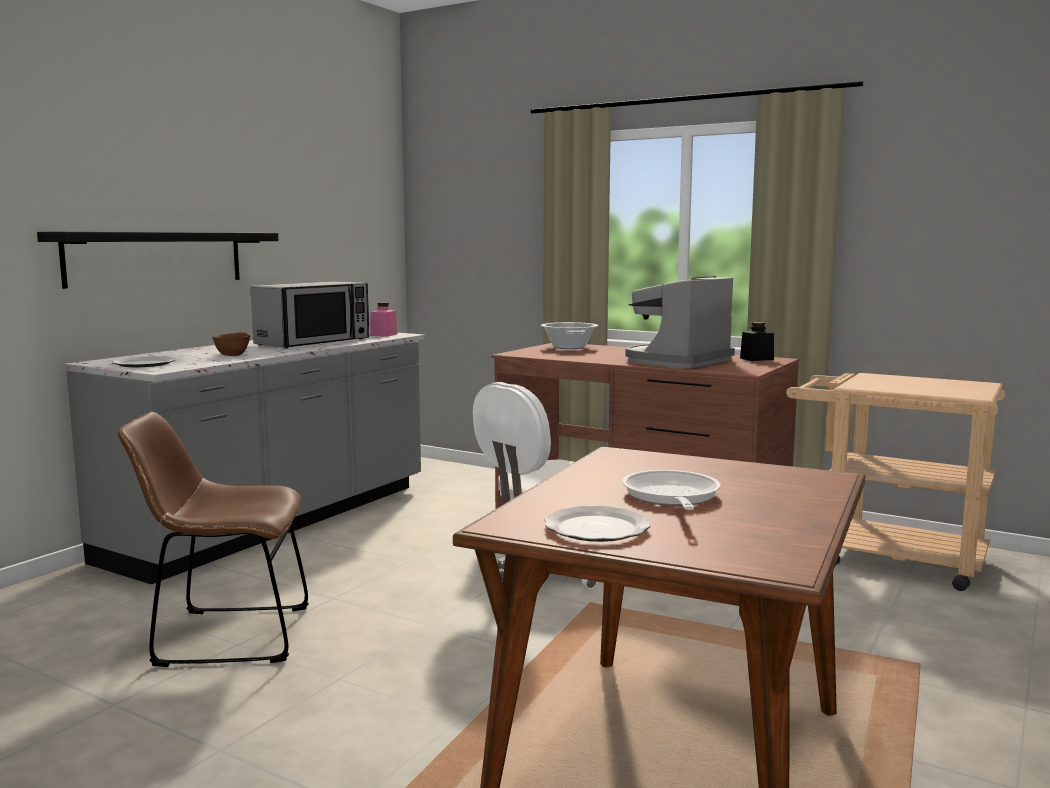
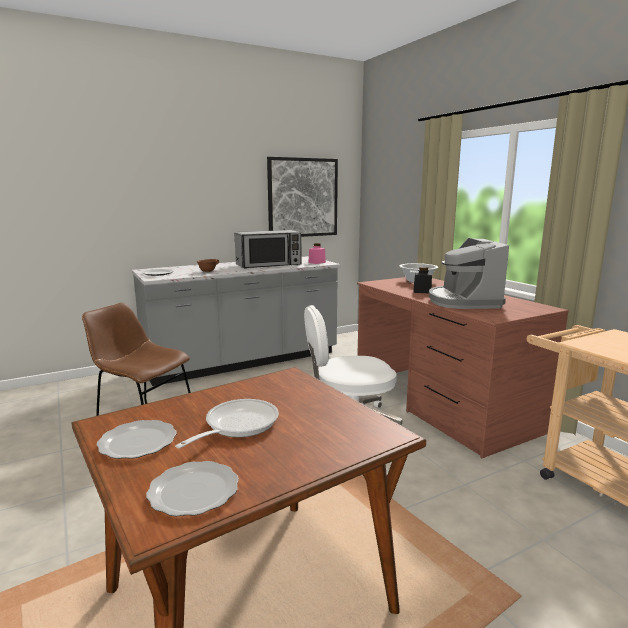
camera: 30 degrees right, 5 degrees up
(156, 258) = (187, 216): black shelf -> none
(330, 228) = (303, 197): none -> picture
(676, 361) = (463, 301): coffee machine -> coffee machine turned 75 degrees counterclockwise
(755, 543) = (193, 490): none -> plate
(756, 359) = (530, 306): black jar -> black jar (422, 291)

